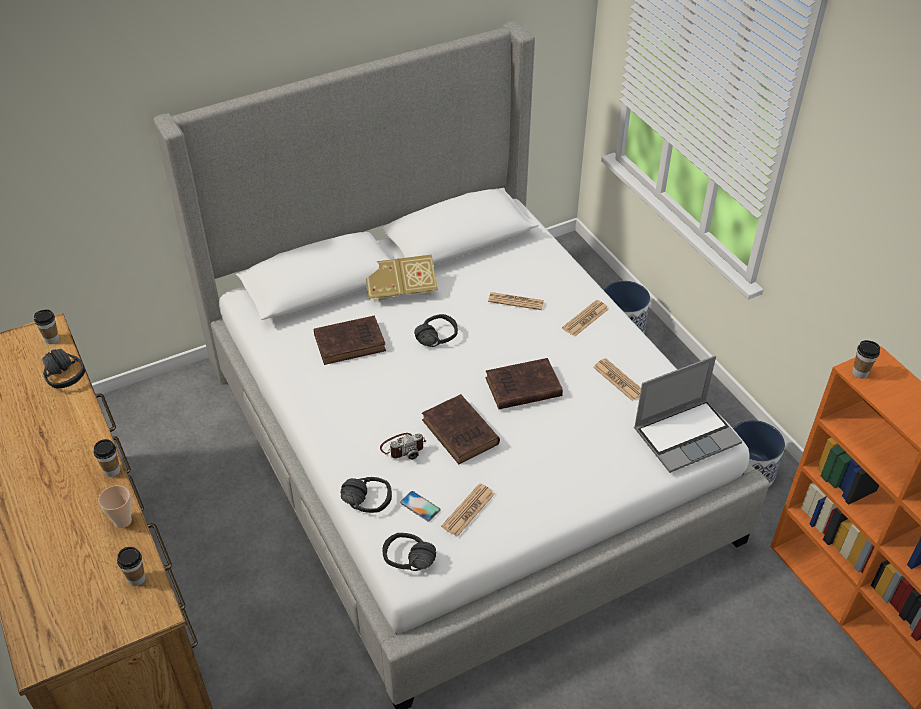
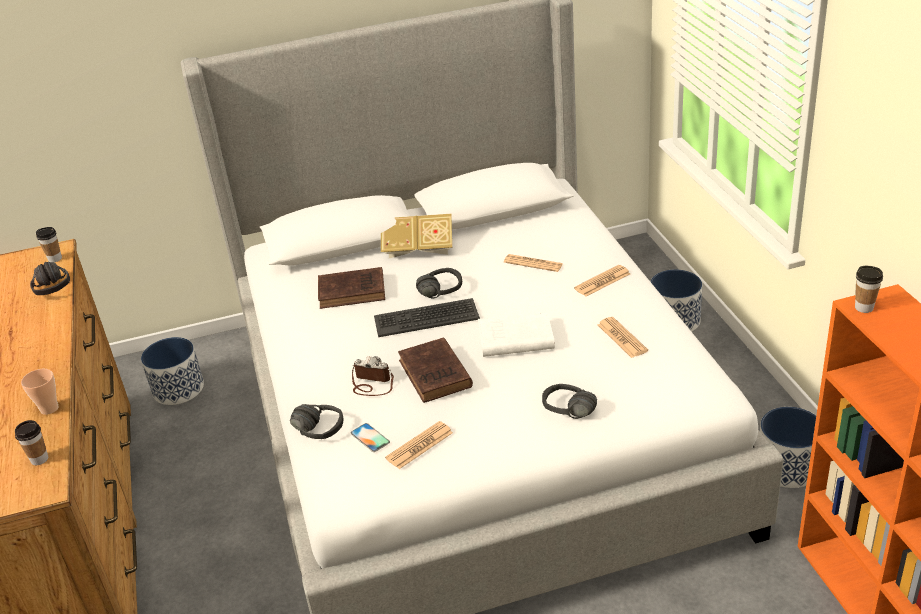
camera: 15 degrees right, 10 degrees down
(112, 471) = (59, 366): cup -> none
(158, 435) = (179, 389): none -> planter
(403, 447) = (371, 384): camera -> camera turned 150 degrees counterclockwise
(407, 565) = (337, 491): black headphones -> black headphones (566, 414)
(432, 369) = (426, 318): none -> keyboard
(521, 388) = (513, 339): brown book -> white book
(686, 435) = (683, 393): laptop -> none

